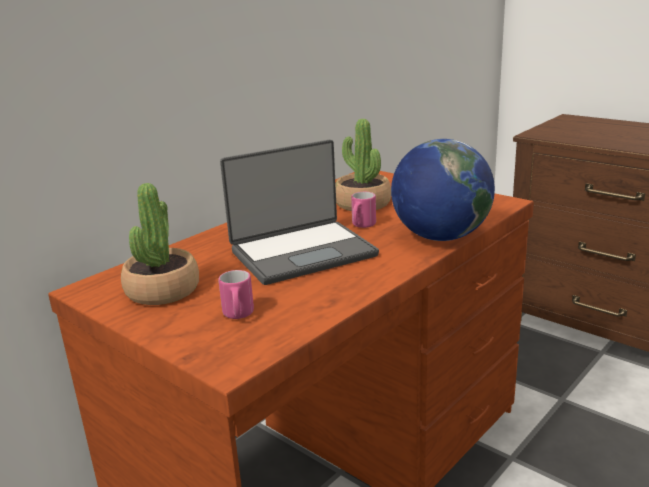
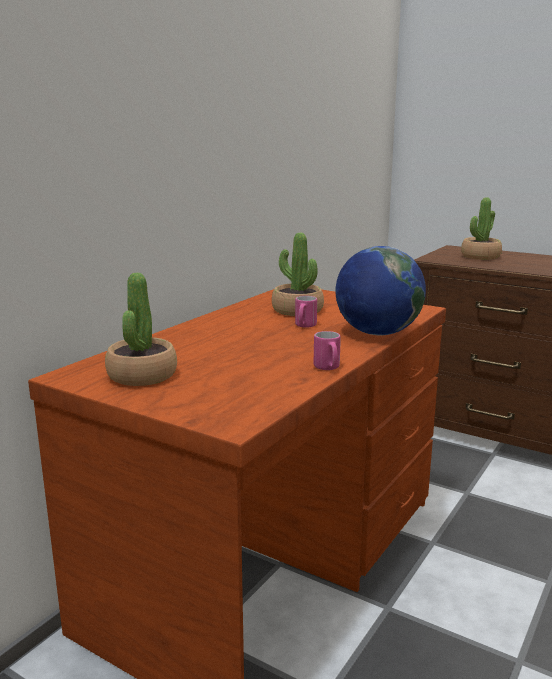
camera: 10 degrees left, 5 degrees down
(238, 315) = (223, 391): pink mug -> pink mug (328, 368)
(302, 252) = (259, 346): laptop -> none
(596, 130) = (480, 256): none -> potted plant

